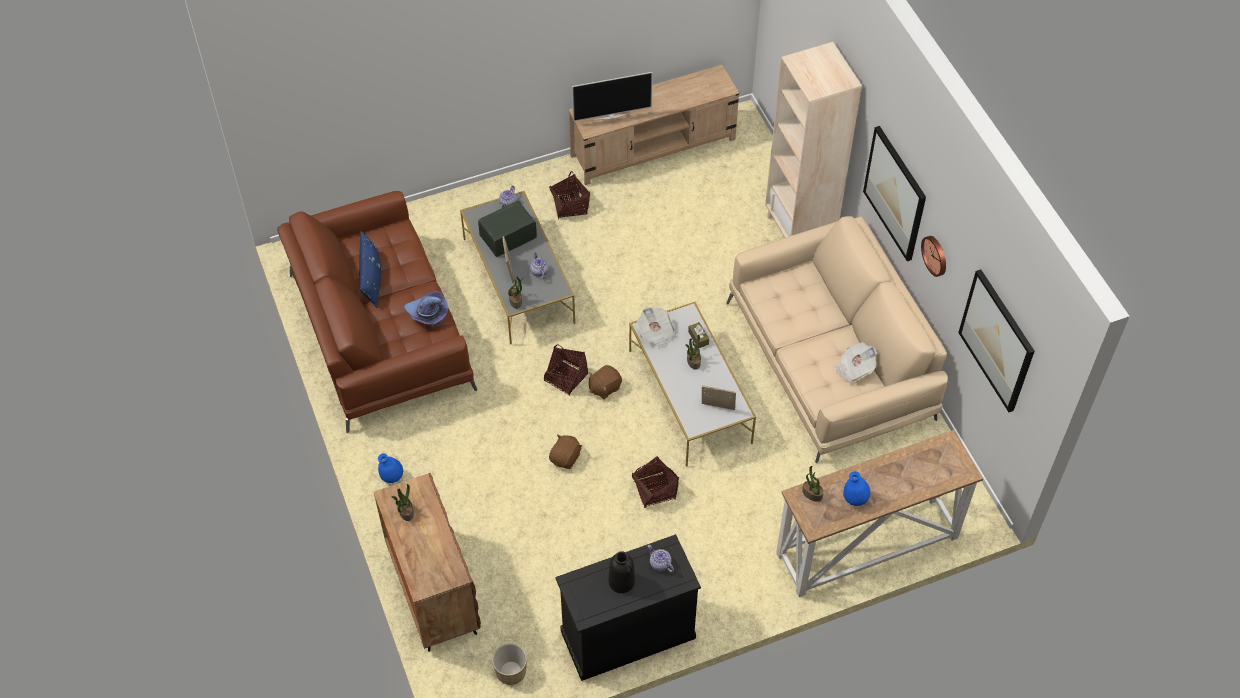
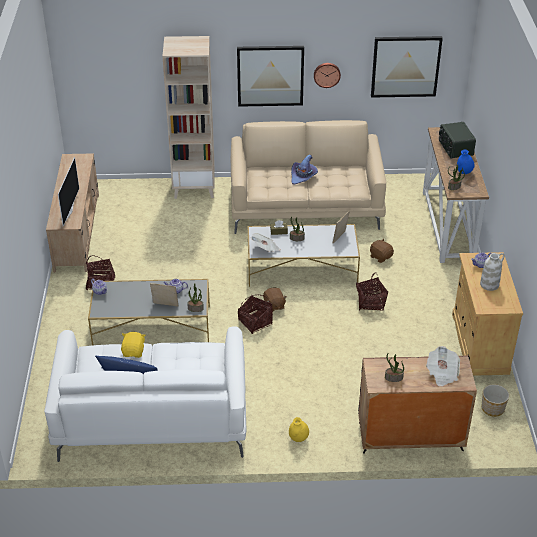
camera: 70 degrees left, 15 degrees down
(380, 330) = (151, 415): brown sofa -> white sofa
(392, 477) = (298, 438): blue vase -> yellow vase
(412, 267) = (134, 351): none -> yellow plush toy
(428, 313) = (186, 351): purple hat -> purple hat (303, 176)
(507, 236) = (132, 299): radio -> radio (455, 148)
(565, 458) = (324, 339): brown plush toy -> brown plush toy (380, 257)
(622, 581) = (489, 284): black vase -> white vase
(627, 634) = (479, 343): black cabinet -> beige cabinet
(854, 368) = (342, 172): newspaper -> newspaper (442, 373)

